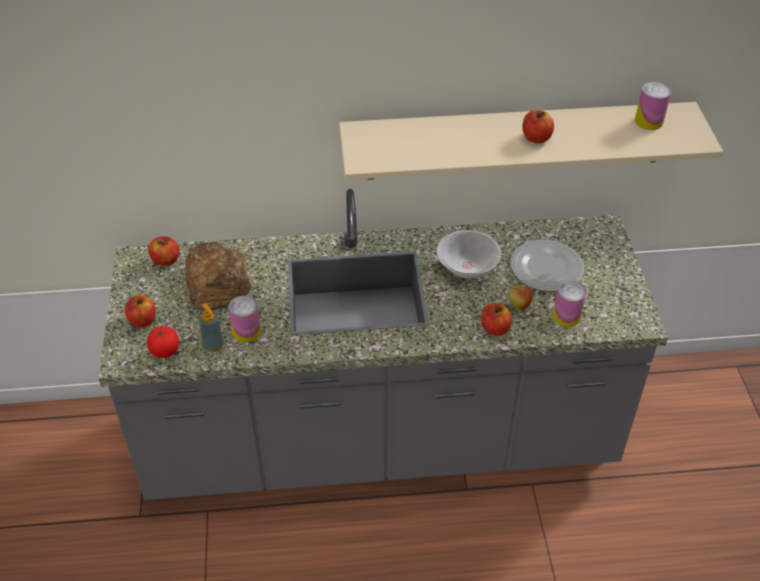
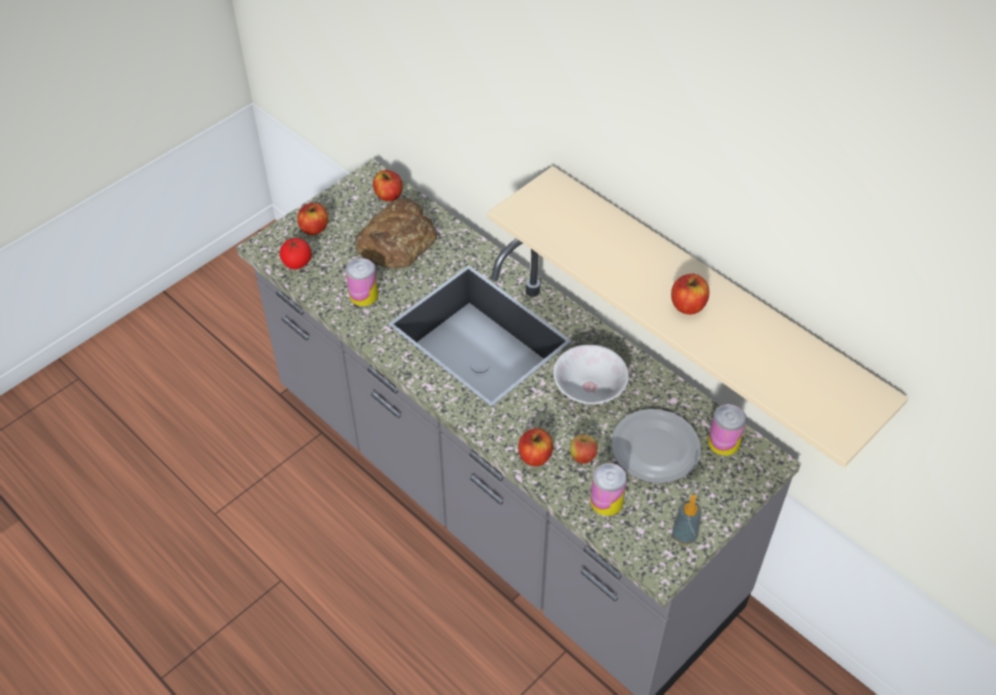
camera: 50 degrees right, 5 degrees up
(213, 345) = (330, 286): soap dispenser -> soap dispenser (684, 535)
(649, 121) = (821, 375): can -> can (723, 442)

